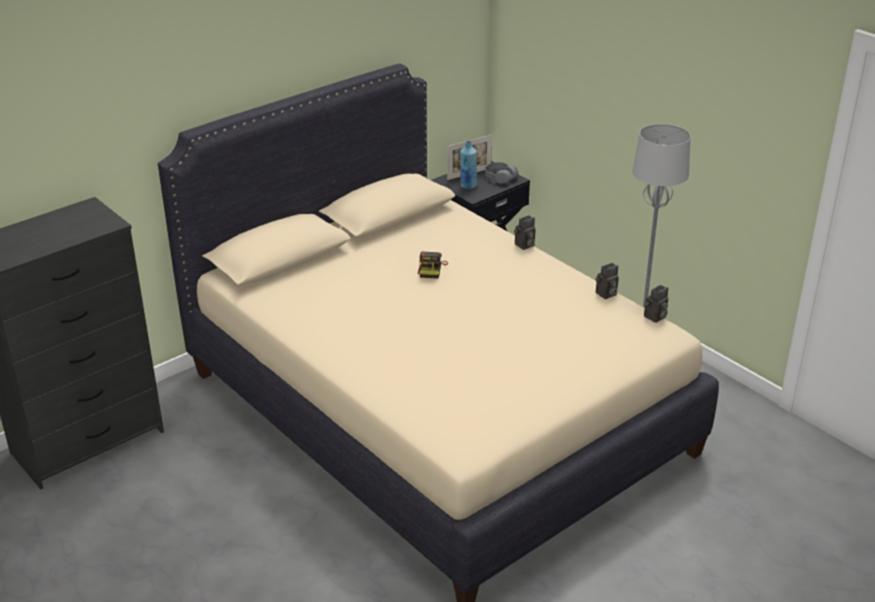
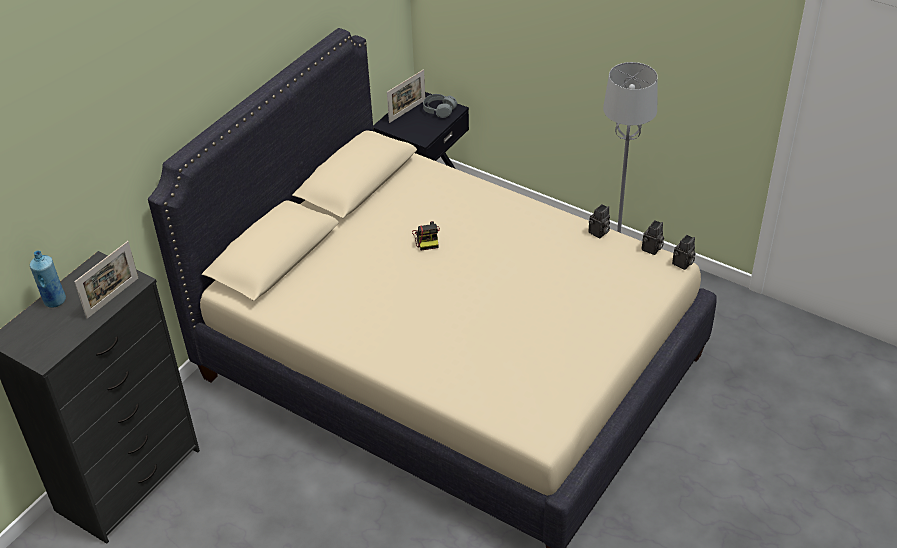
camera: 15 degrees left, 10 degrees up
(84, 232) = (112, 298): none -> picture frame
(468, 186) = (412, 126): blue bottle -> blue bottle (54, 301)
(524, 245) = (502, 192): camera -> camera (683, 264)

